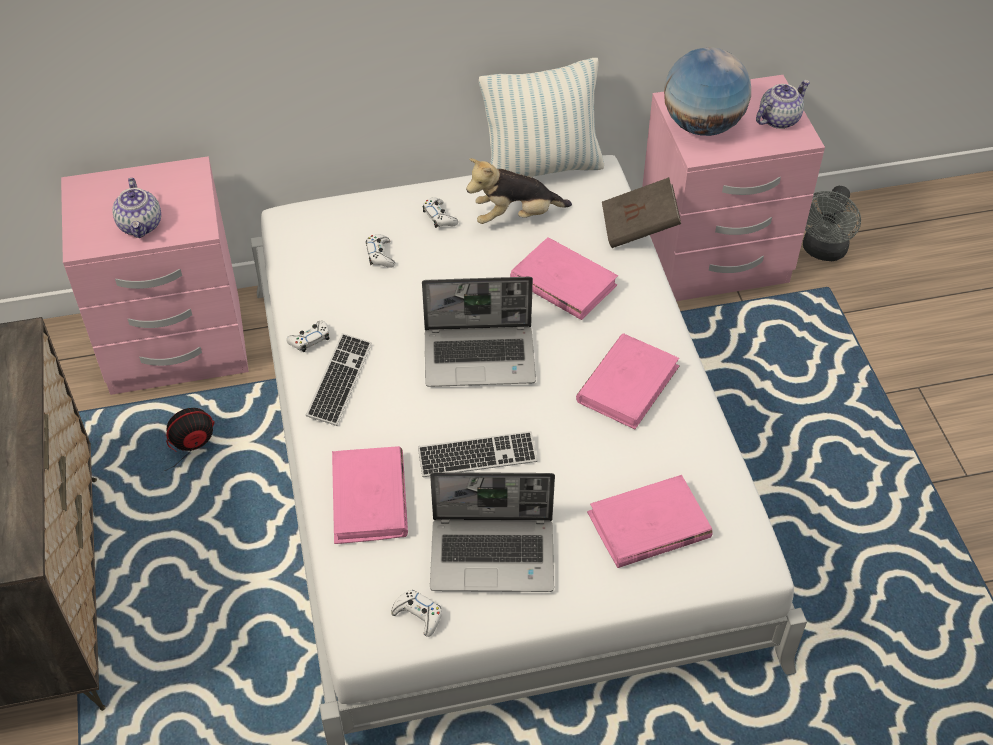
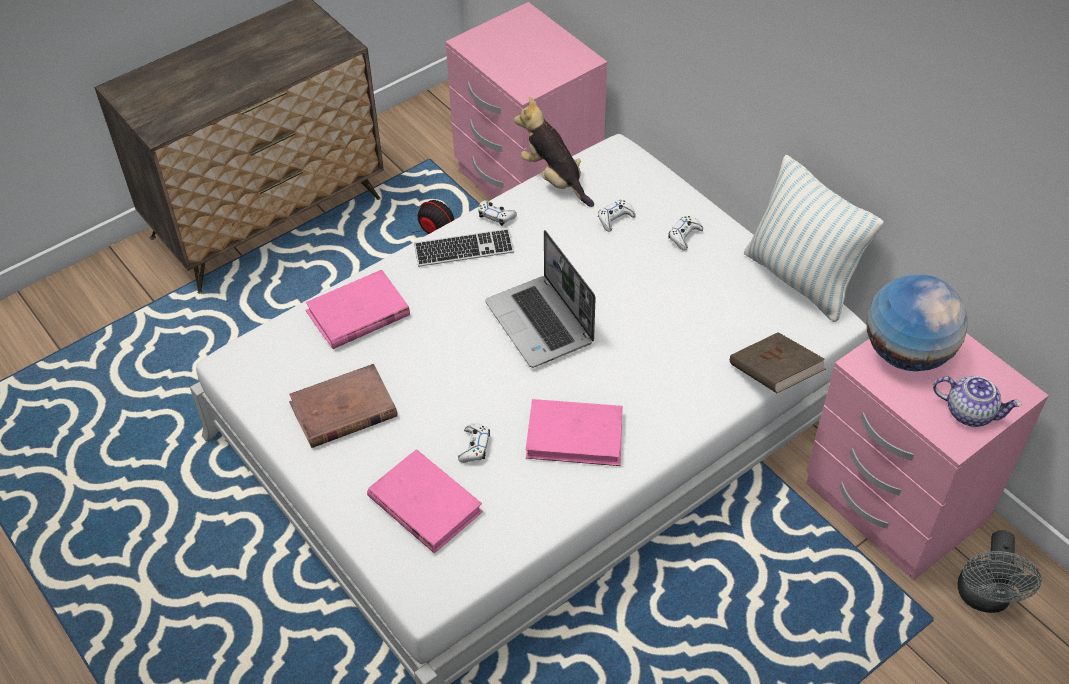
camera: 65 degrees right, 0 degrees up
(141, 225) = (507, 61): teapot -> none
(418, 615) = (265, 386): white game controller -> white game controller (474, 446)
(477, 456) = (434, 362): keyboard -> none
(494, 554) = (343, 410): laptop -> brown book
(515, 216) = (720, 283): plush toy -> plush toy (554, 179)
(563, 282) = (663, 345): pink book -> none
(823, 251) = (984, 598): grey fan -> grey fan turned 75 degrees counterclockwise

